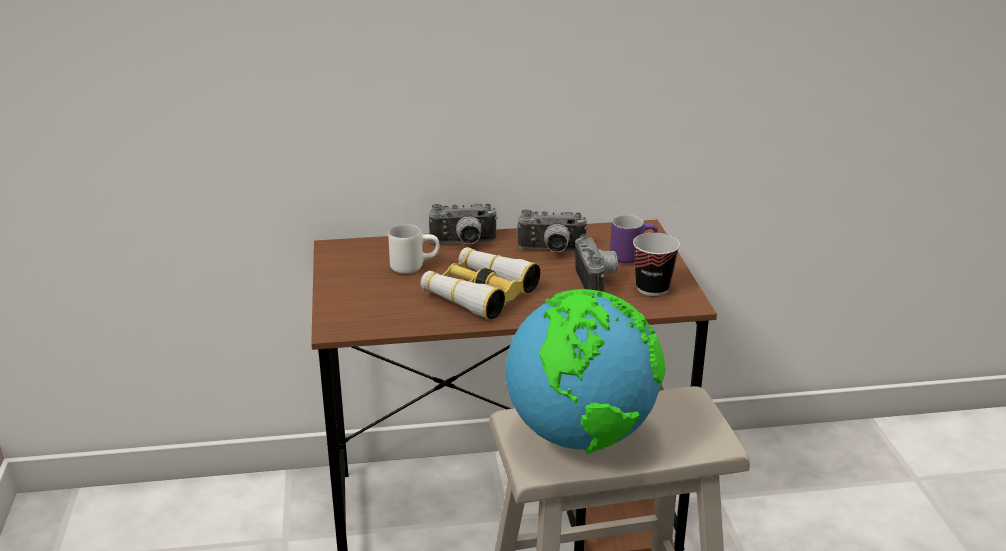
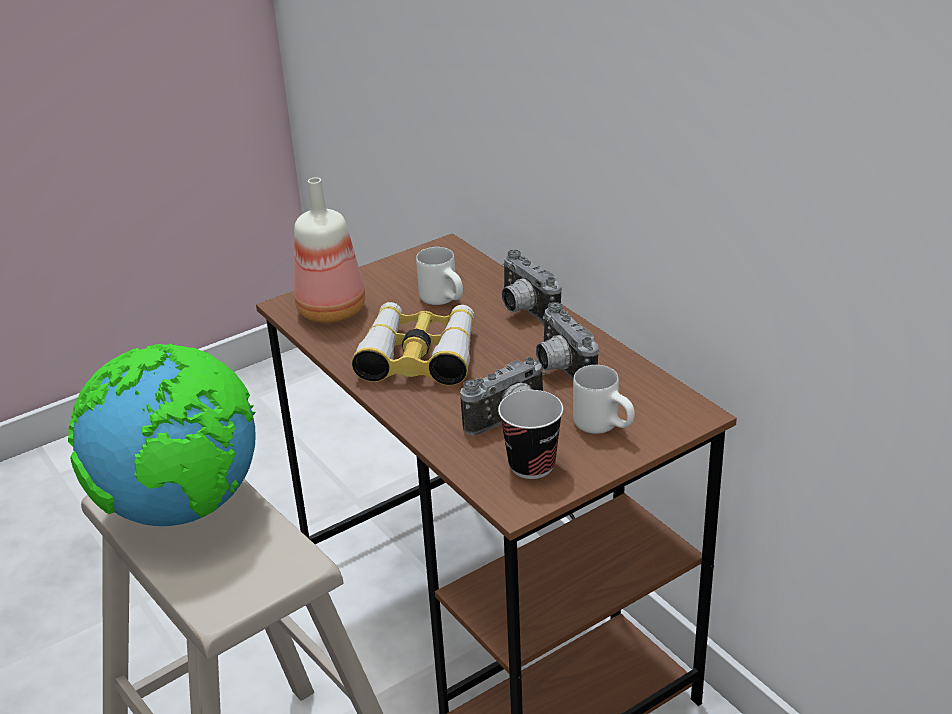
camera: 65 degrees right, 5 degrees up
(370, 311) = (333, 310): none -> bottle
(631, 255) = (606, 426): purple mug -> white mug

